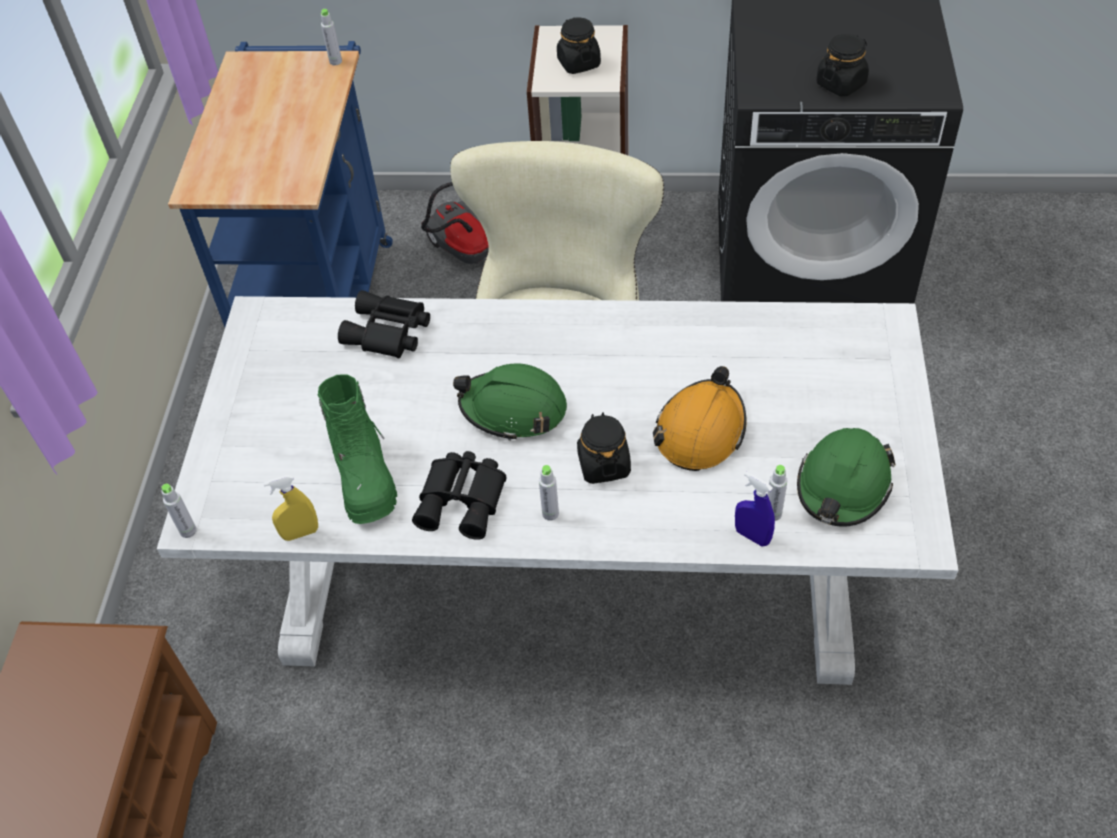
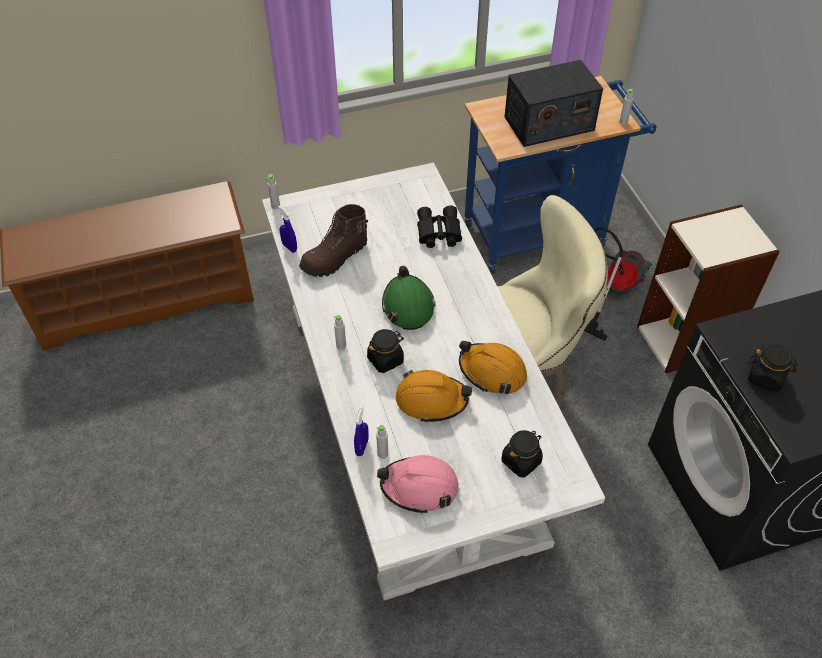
camera: 65 degrees right, 0 degrees up
(283, 131) = (548, 124): none -> radio
(300, 533) = (289, 247): yellow spray bottle -> blue spray bottle
(364, 475) = (335, 258): green boot -> brown boot
(464, 500) = (336, 305): black binoculars -> none
(578, 63) = (718, 238): black jar -> black jar (521, 461)
(679, 350) = (492, 372): none -> orange hard hat
(843, 486) = (419, 487): green hard hat -> pink hard hat

